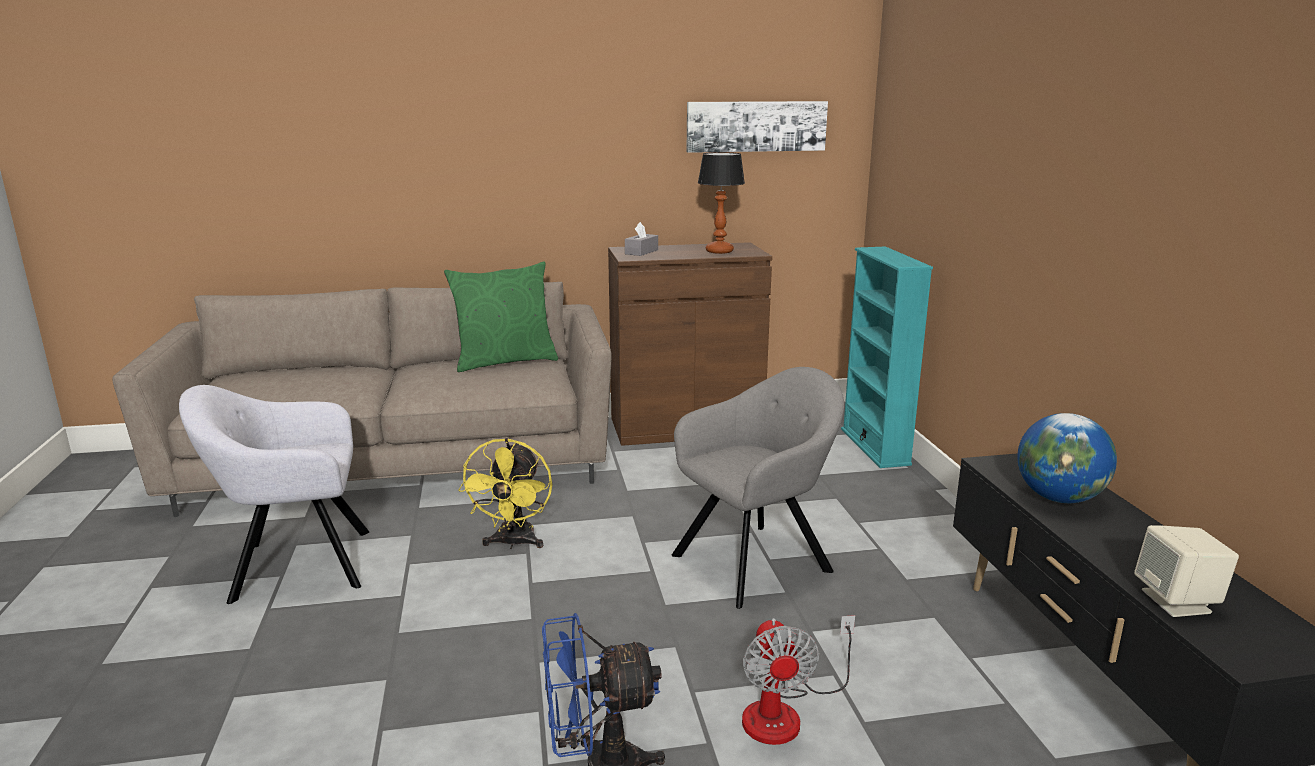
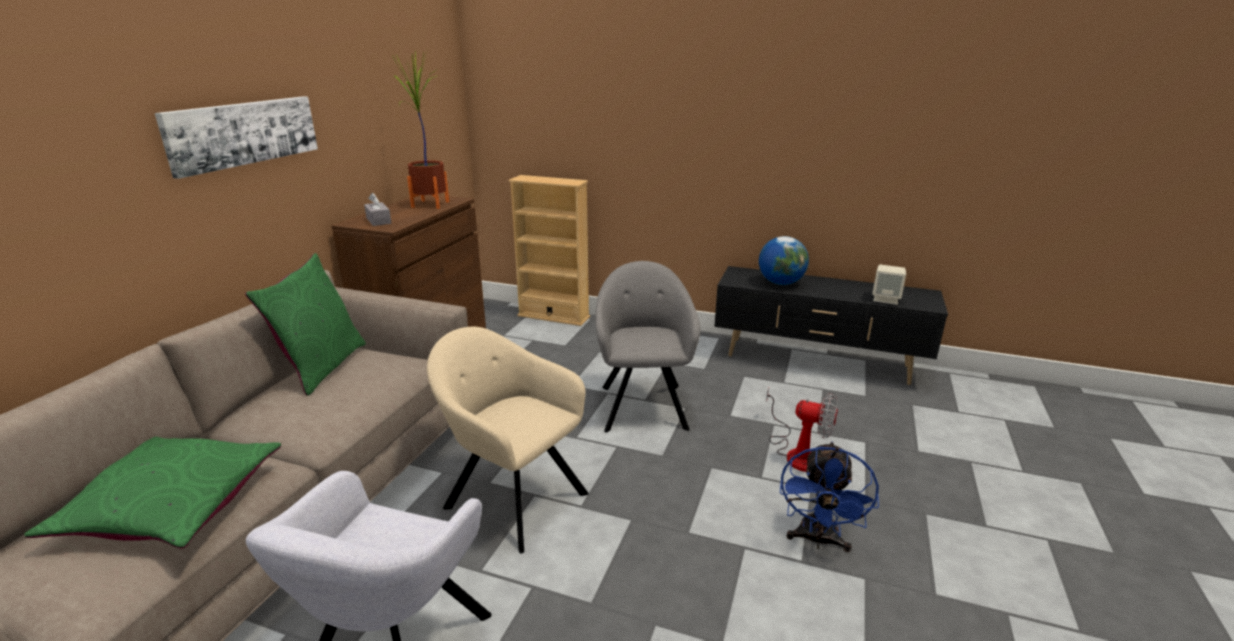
camera: 60 degrees left, 5 degrees up
(301, 388) = (172, 504): none -> green pillow
(513, 543) = (512, 498): yellow fan -> beige armchair
(719, 251) = (430, 204): table lamp -> potted plant
(756, 126) = (406, 91): picture -> picture (243, 133)
(875, 446) = (554, 316): turquoise bookcase -> beige bookcase

